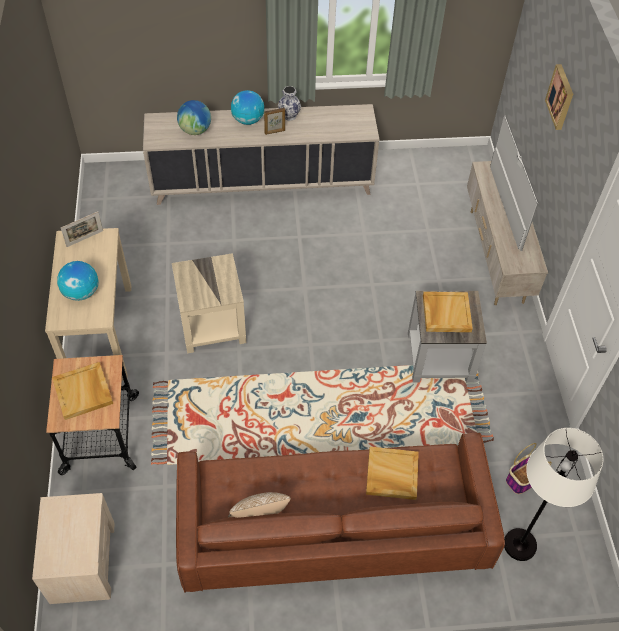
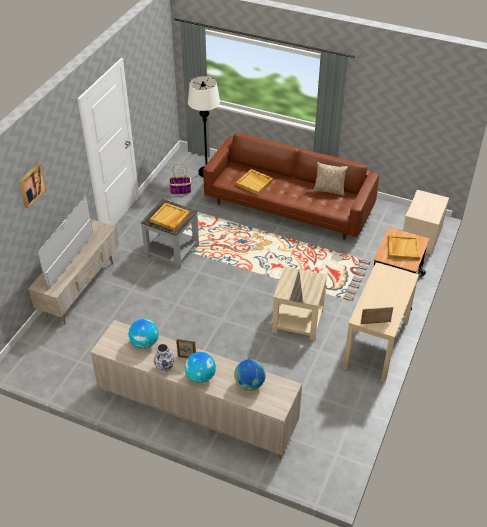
camera: 150 degrees left, 10 degrees down
(81, 293) = (389, 288): globe -> globe (144, 343)

